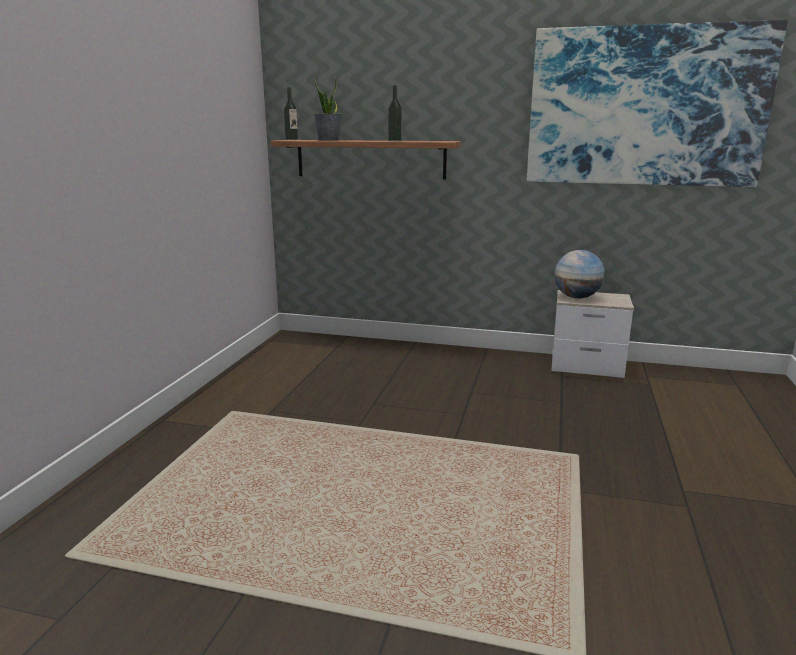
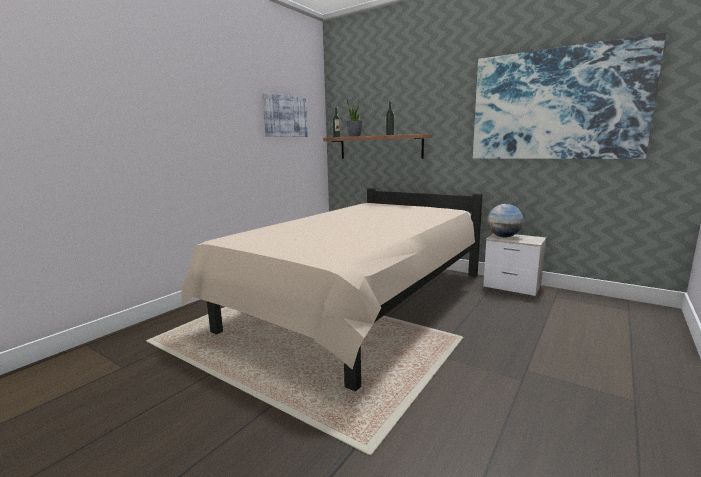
camera: 20 degrees right, 5 degrees down
(212, 103) = (285, 116): none -> picture
(397, 422) = (359, 303): none -> beige bed

